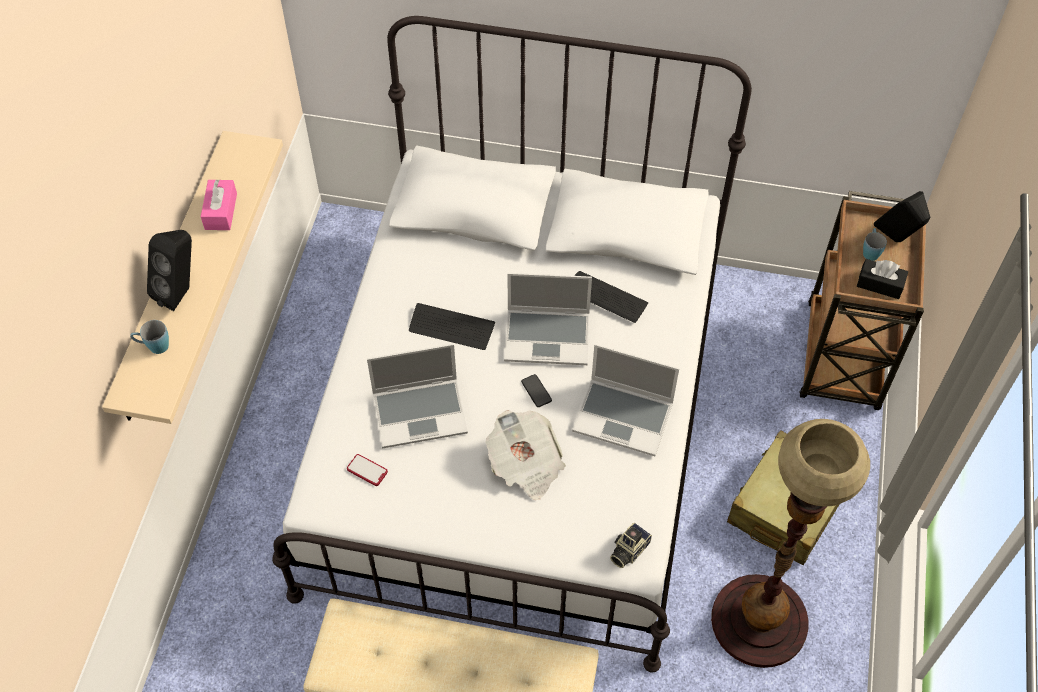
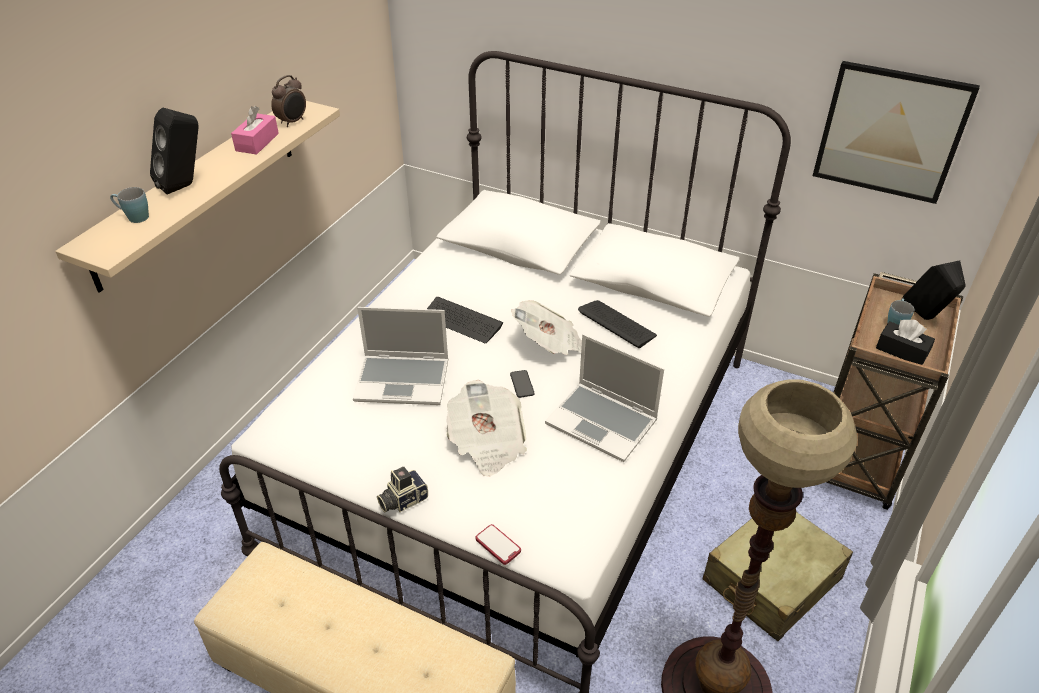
camera: 15 degrees right, 15 degrees down
(243, 172) = (293, 122): none -> alarm clock
(367, 470) = (330, 417): phone -> phone (498, 545)
(548, 337) = (550, 344): laptop -> newspaper
(628, 550) = (566, 544): camera -> camera (402, 500)
(847, 71) = (890, 132): none -> picture

